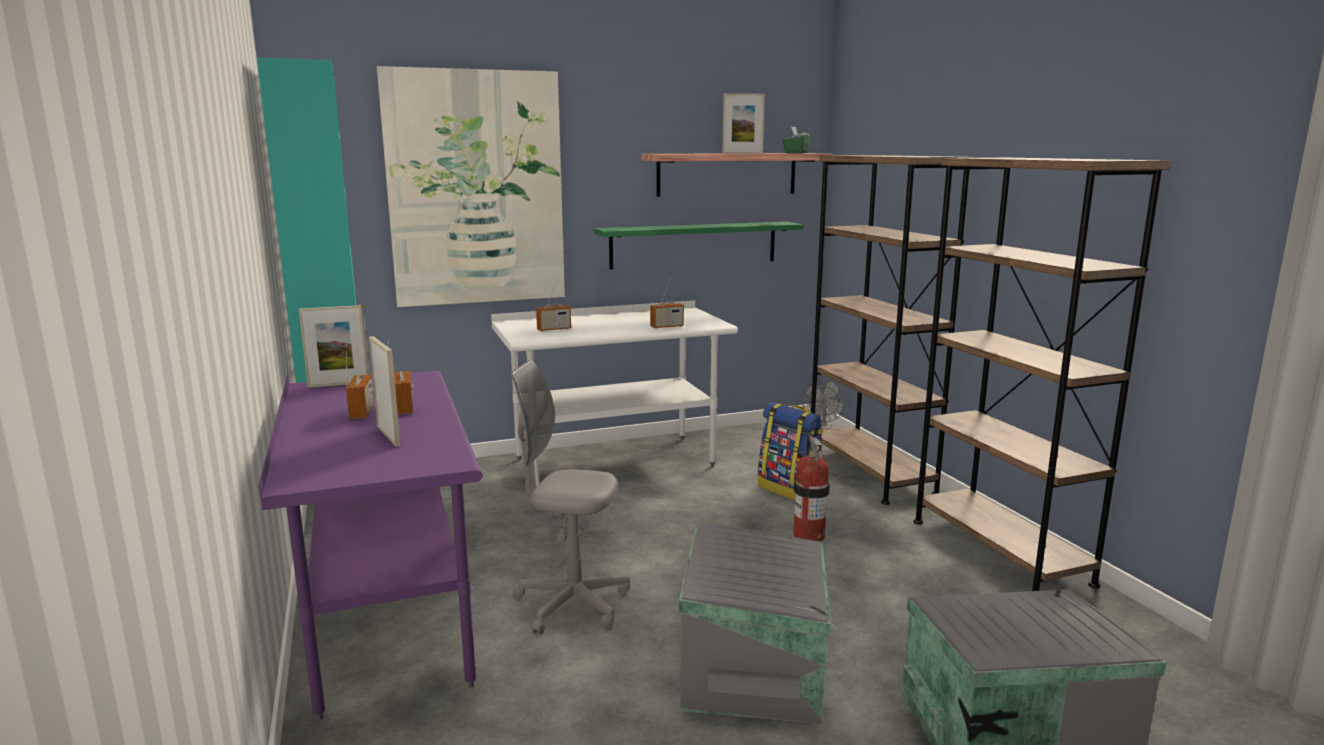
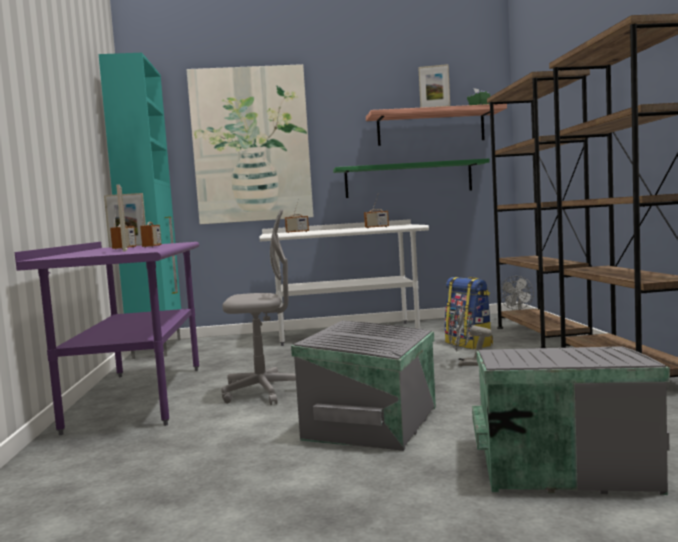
camera: 15 degrees right, 10 degrees down
(572, 605) = (264, 392): grey office chair -> grey office chair turned 150 degrees clockwise
(809, 535) = (467, 364): fire extinguisher -> grey fan

